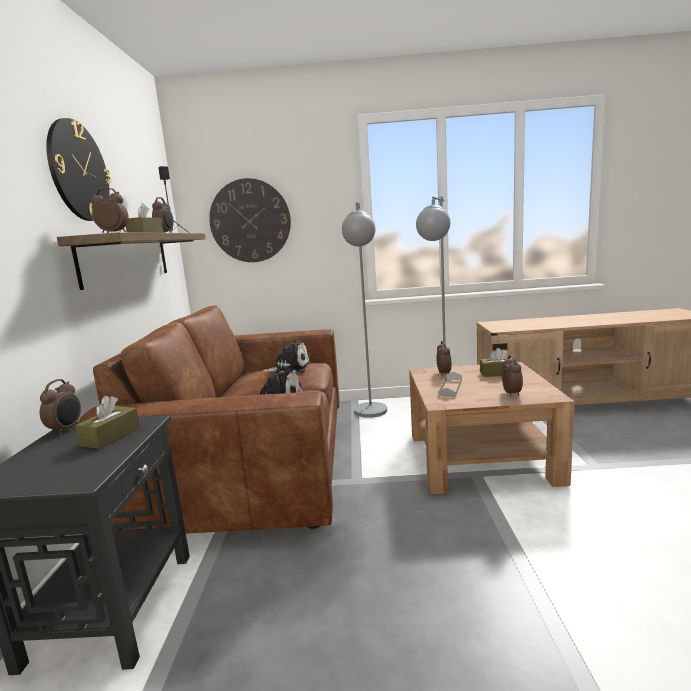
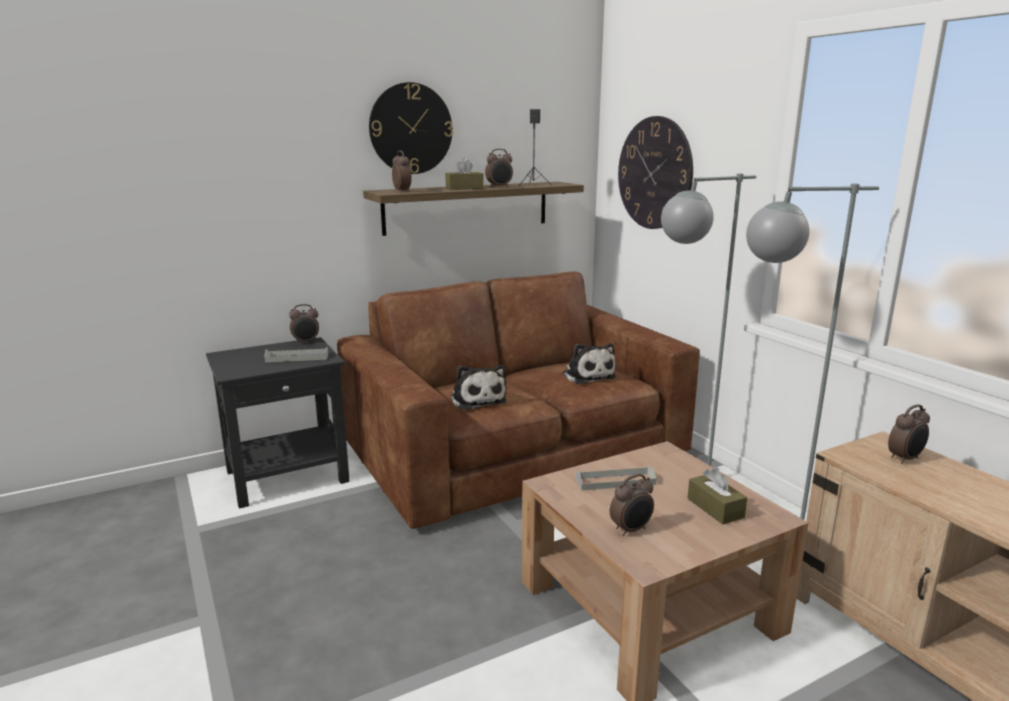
camera: 60 degrees right, 5 degrees up
(111, 436) = (297, 357): brown tissue box -> grey tray
(444, 373) = (672, 467): alarm clock -> alarm clock (905, 459)

